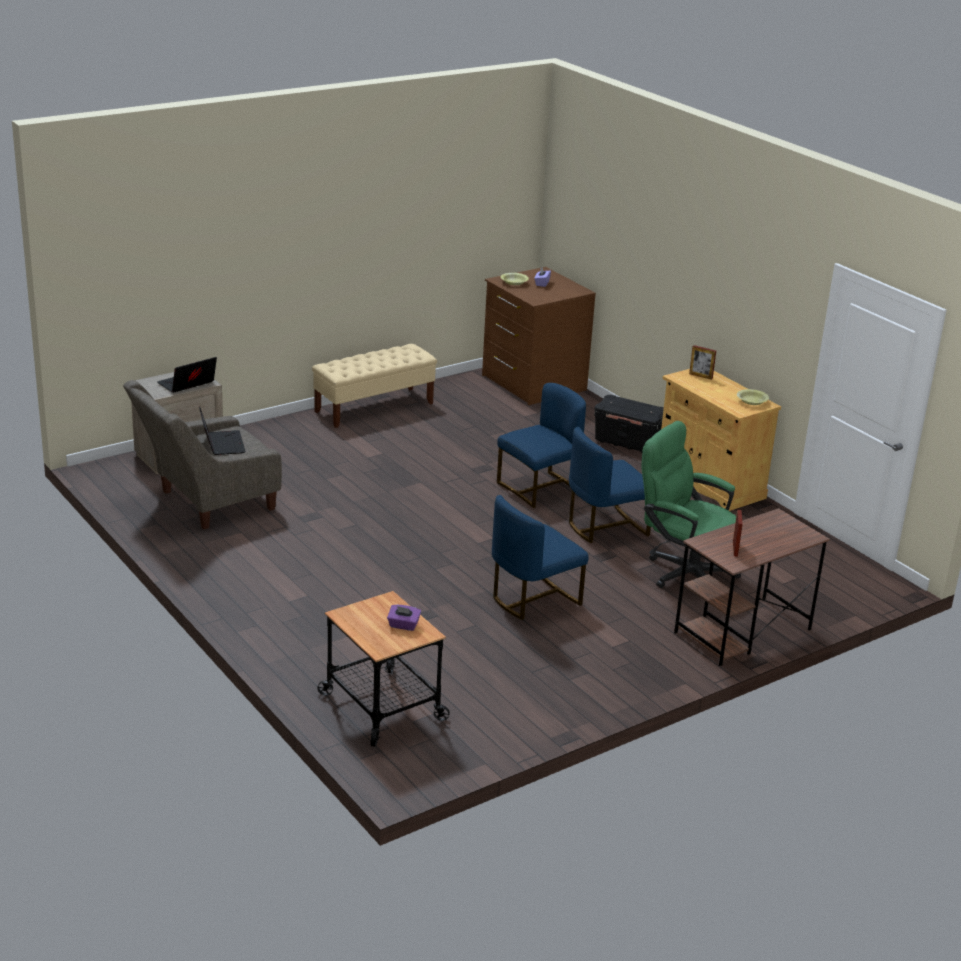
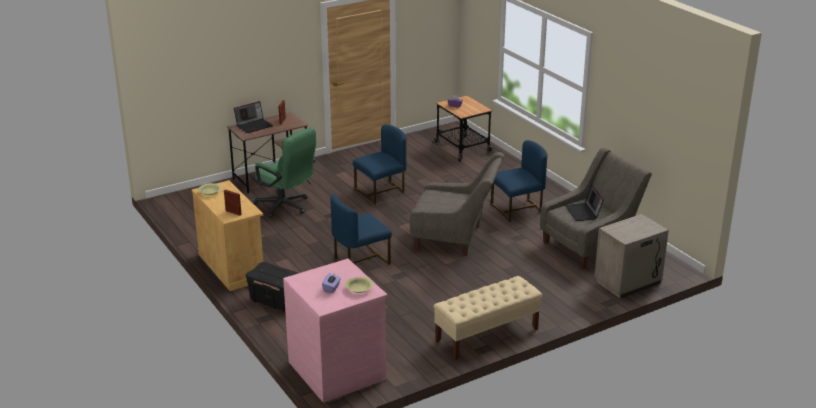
camera: 175 degrees left, 0 degrees up
(187, 384) = (624, 227): laptop -> laptop (254, 126)
(405, 516) = (456, 239): none -> grey armchair
(532, 383) = (338, 370): brown dresser -> pink dresser
(605, 527) = (323, 233): blue chair -> blue chair (517, 209)

